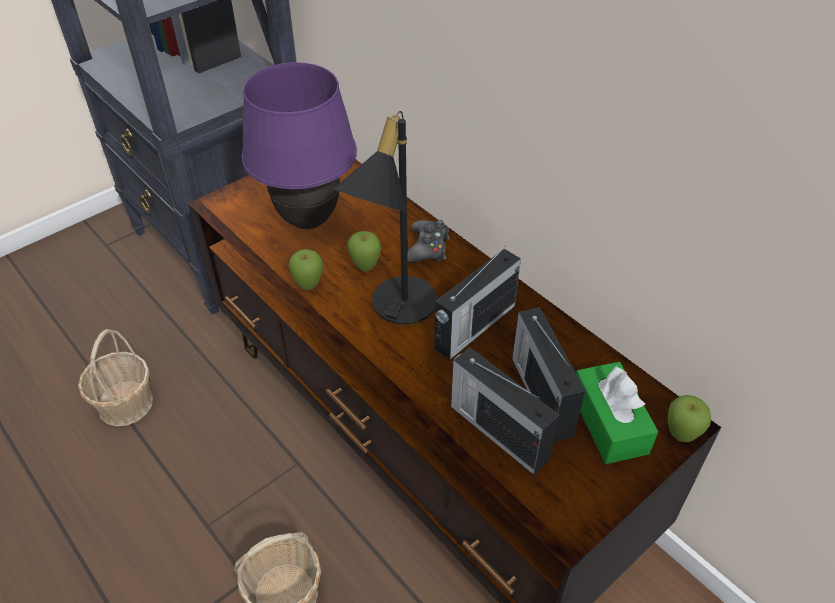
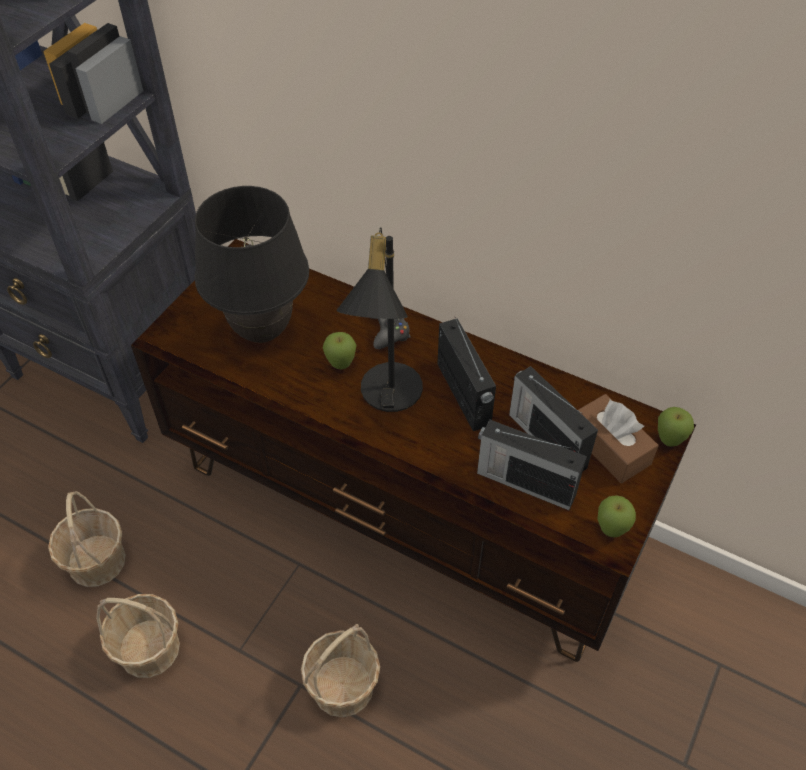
camera: 20 degrees left, 5 degrees up
(130, 496) = (149, 648): none -> basket
(308, 220) = (262, 332): purple table lamp -> black table lamp
(308, 287) = (297, 399): apple -> apple (610, 530)
(473, 327) = (463, 395): radio -> radio turned 45 degrees counterclockwise
(609, 423) = (610, 447): green tissue box -> brown tissue box

